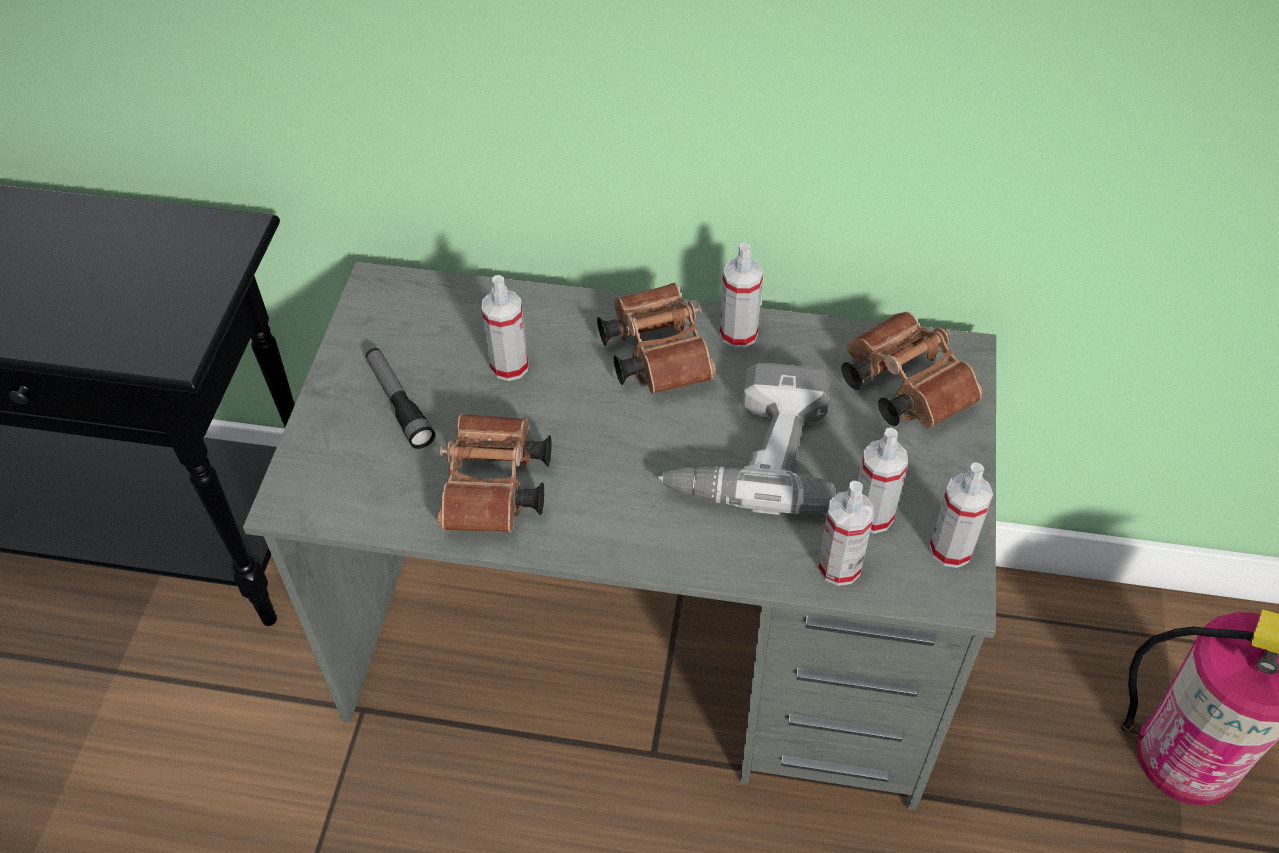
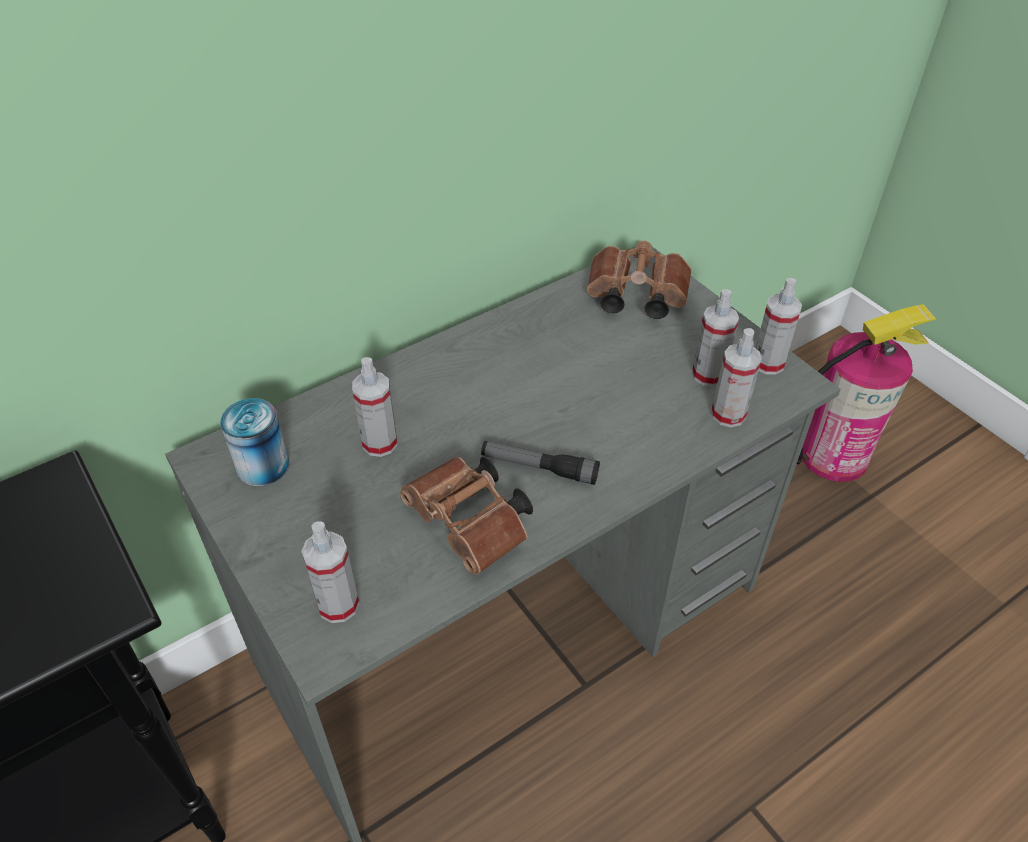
camera: 45 degrees left, 5 degrees down
(399, 403) = (327, 522): flashlight -> flashlight (539, 468)
(407, 321) = (263, 465): none -> can
(654, 352) = (468, 371): brown binoculars -> none
(738, 334) = (506, 328): spray bottle -> spray bottle (338, 605)
(750, 451) = (599, 388): power drill -> none

